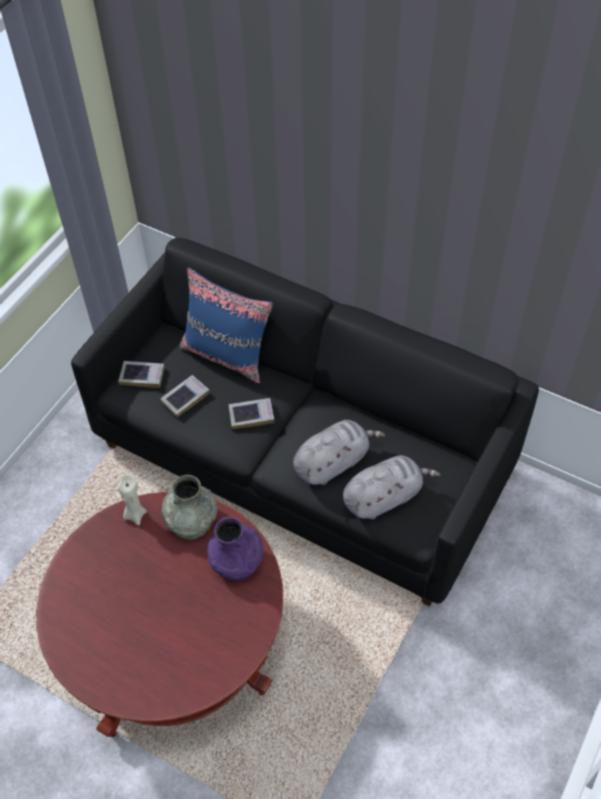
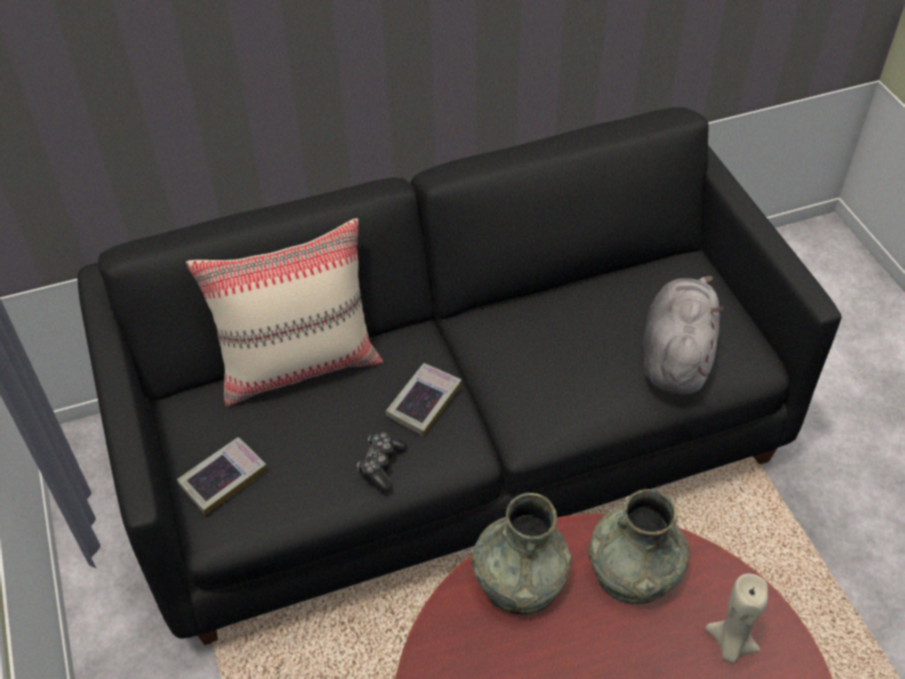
camera: 50 degrees left, 5 degrees down
(135, 514) = (445, 644): beige candle -> beige candle (730, 644)
(185, 398) = (317, 453): book -> none
(201, 425) = (381, 465): none -> game controller
(227, 355) = (299, 365): blue pillow -> beige pillow
(236, 560) = (633, 569): purple vase -> grey vase
(333, 462) = (580, 369): grey plush toy -> none

